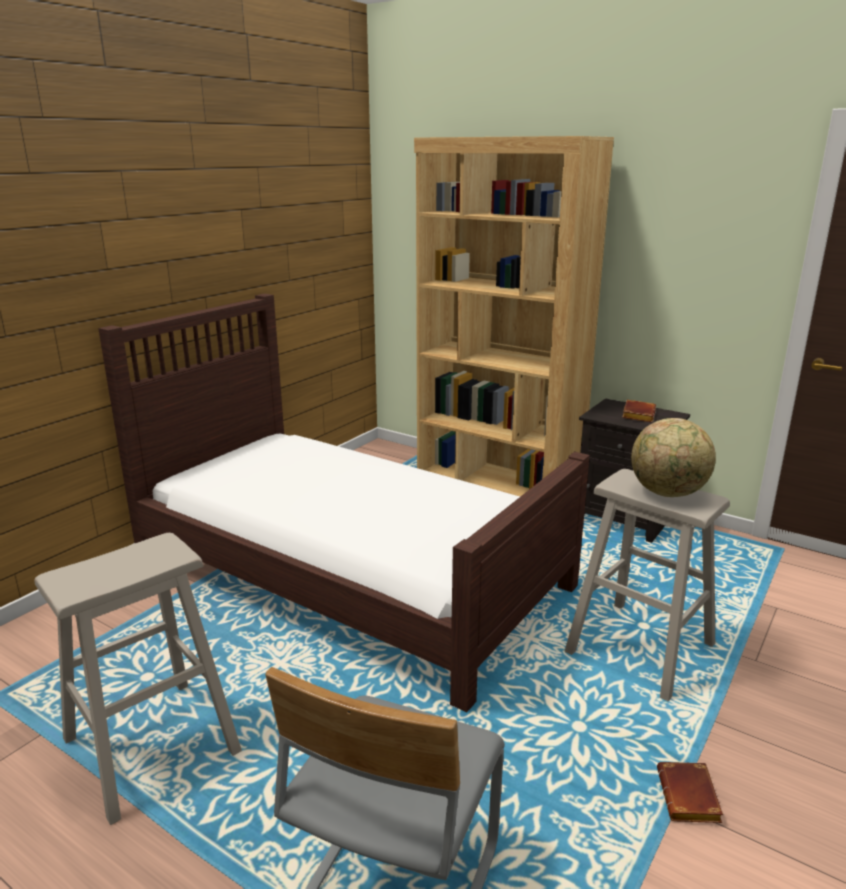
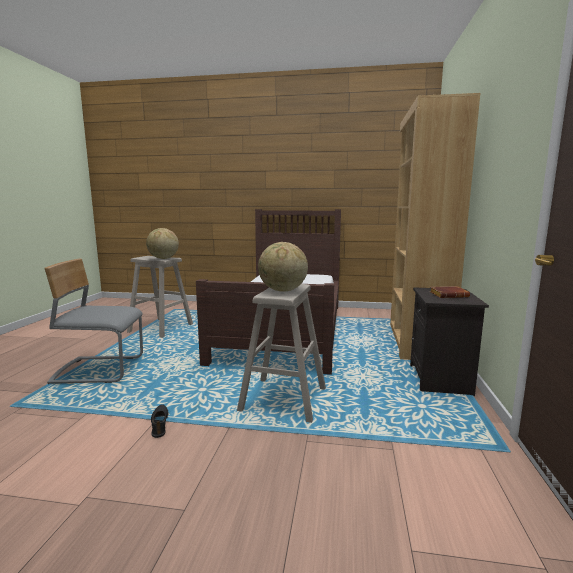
camera: 65 degrees right, 10 degrees down
(158, 556) = (163, 258): none -> globe
(690, 799) = (160, 423): brown book -> black shoe

